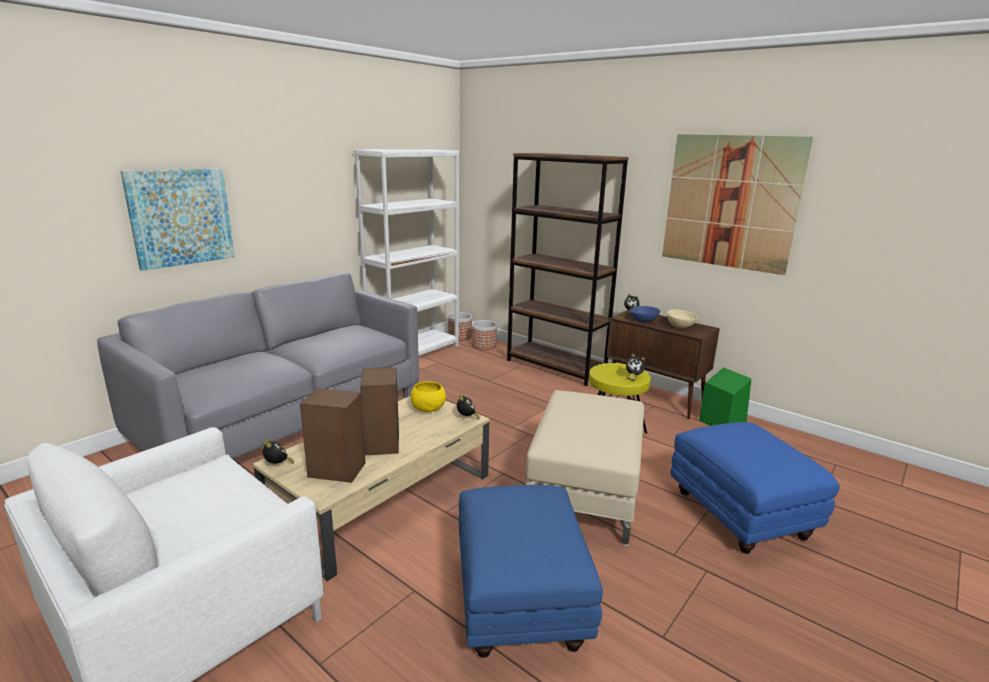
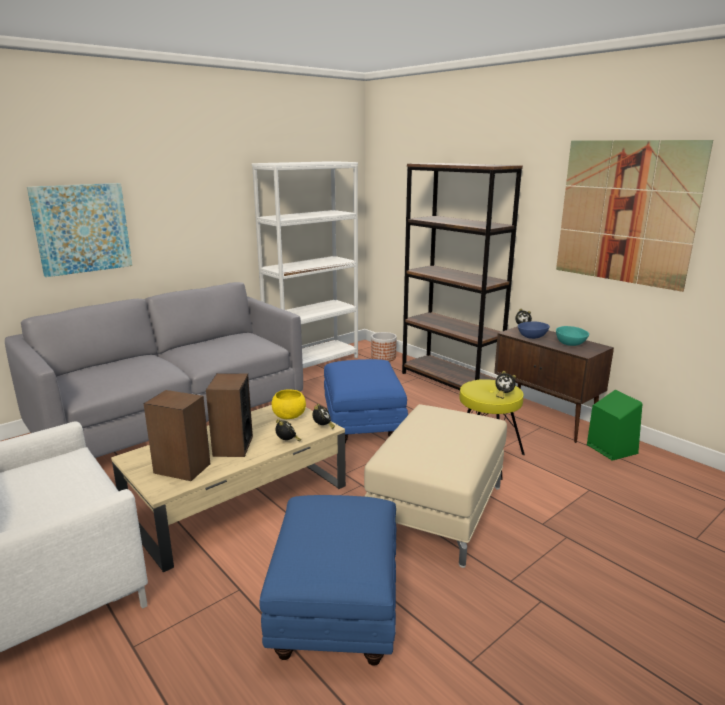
camera: 10 degrees right, 0 degrees up
(278, 465) = (132, 460): alarm clock -> alarm clock (287, 442)
(460, 336) = (362, 348): planter -> none
(680, 326) = (570, 343): beige bowl -> turquoise bowl
(741, 516) = (599, 548): blue ottoman -> blue ottoman (363, 426)

